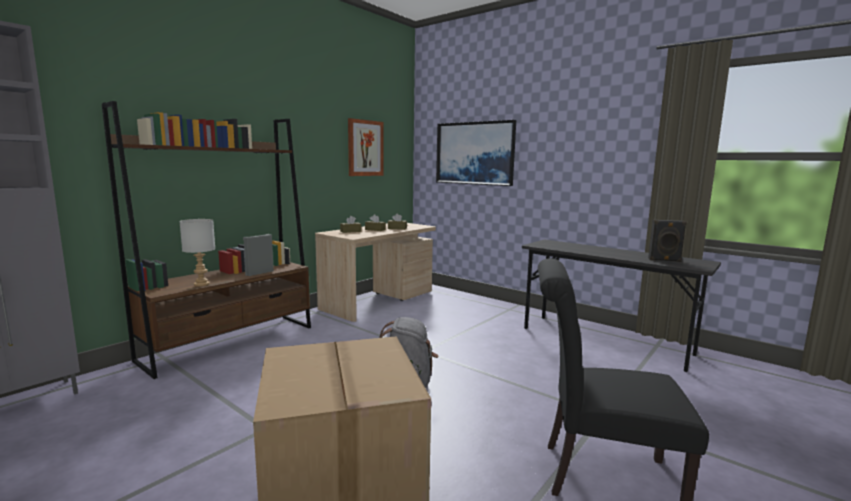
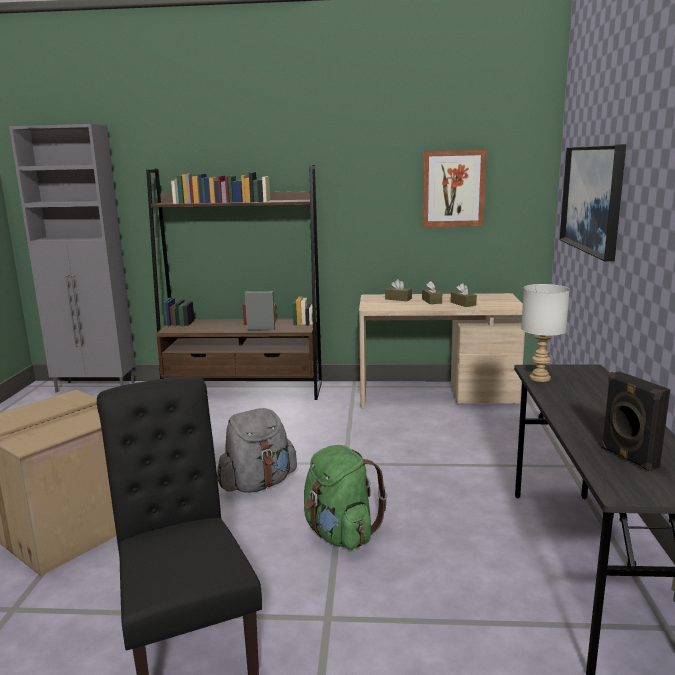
camera: 55 degrees right, 5 degrees up
(202, 284) = (204, 330): grey table lamp -> grey table lamp (540, 378)
(512, 381) = (340, 534): none -> green backpack

